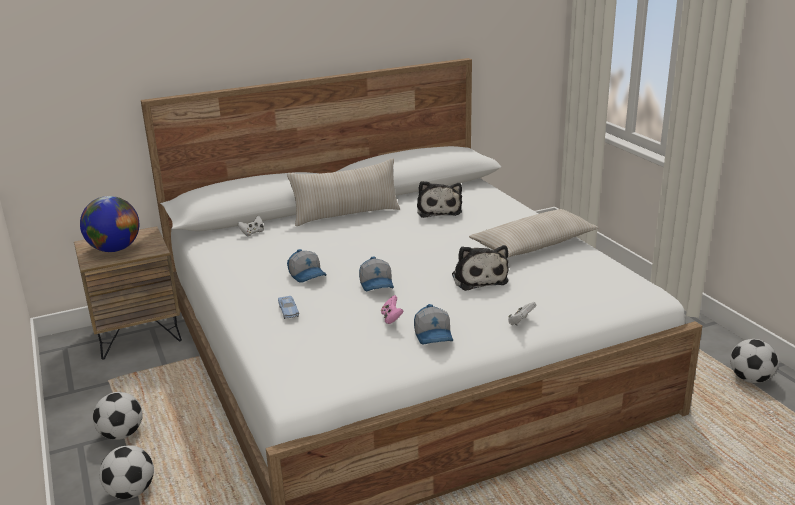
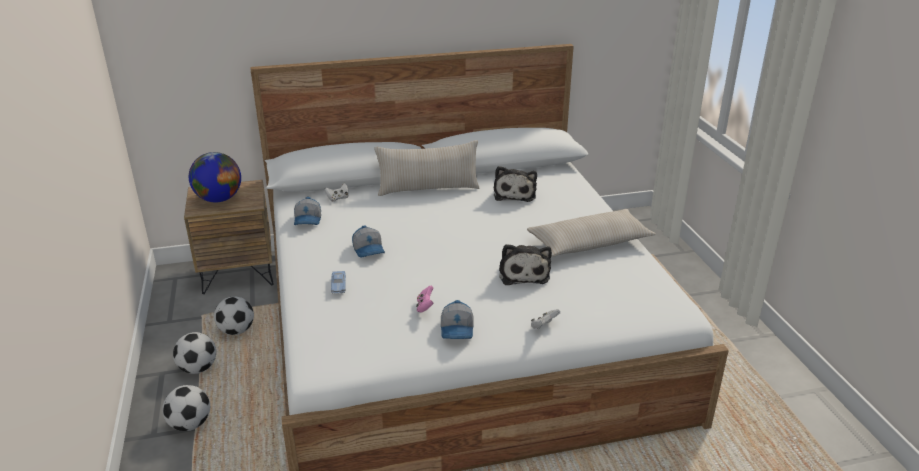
camera: 10 degrees right, 5 degrees up
(377, 284) = (426, 268): cap -> cap (308, 220)
(750, 379) = (786, 400): football -> football (236, 331)

